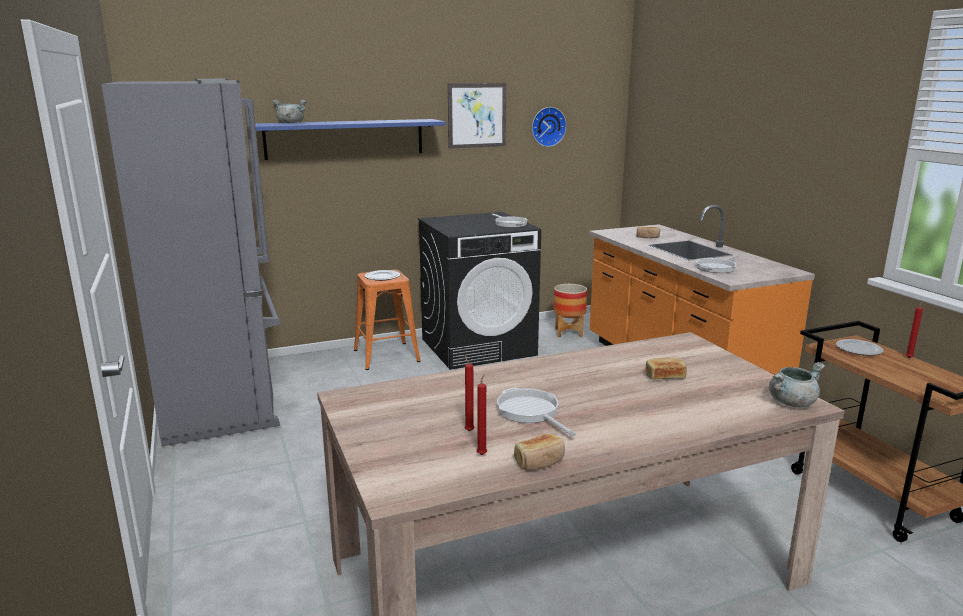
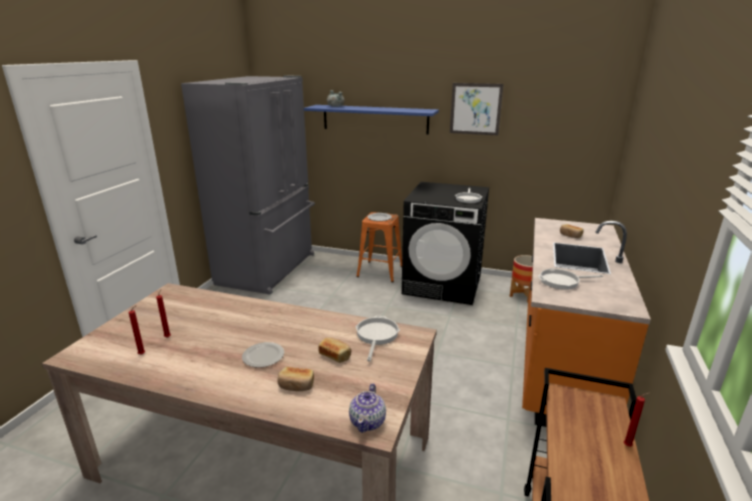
camera: 40 degrees right, 5 degrees up
(530, 412) = (215, 341): frying pan -> frying pan (376, 335)
(540, 462) = (151, 374): bread -> bread (296, 385)
(547, 126) = (540, 122): wall clock -> none
(791, 402) = (368, 421): grey cooking pot -> teapot
(859, 349) = (590, 412): plate -> plate (262, 357)

